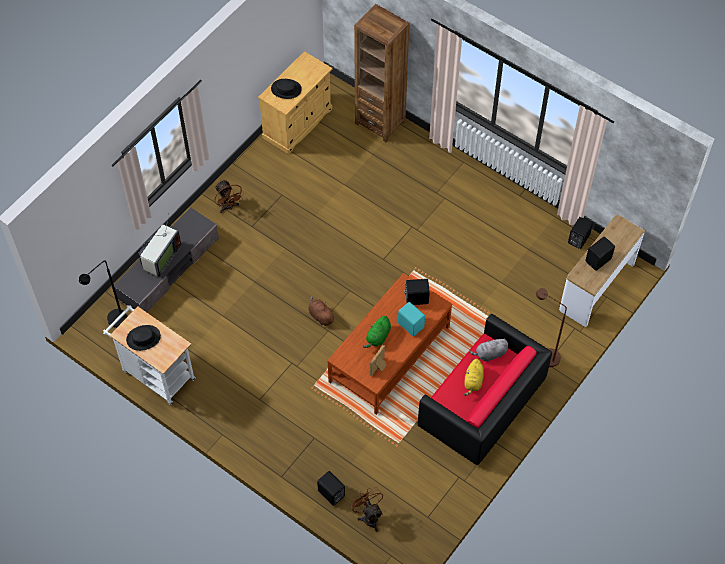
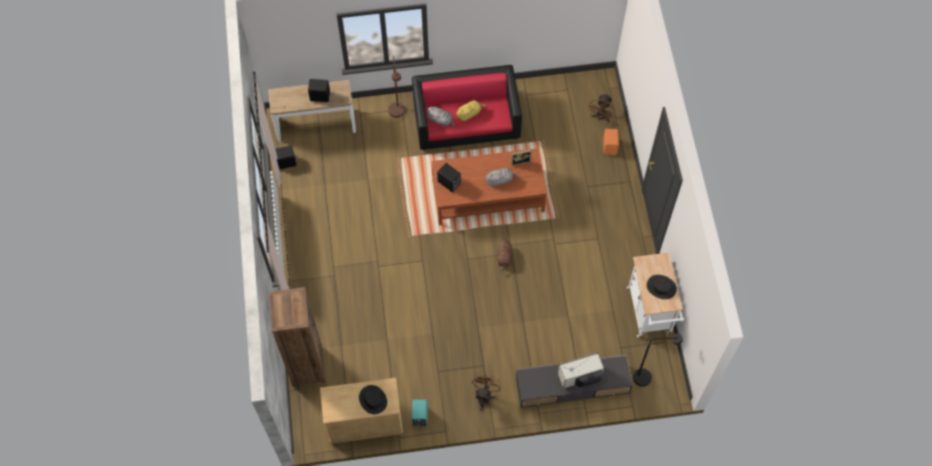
camera: 135 degrees left, 5 degrees up
(331, 494) = (610, 147): black speaker -> orange speaker
(378, 337) = (500, 180): green plush toy -> grey plush toy
(411, 324) = (471, 170): turquoise speaker -> turquoise speaker (419, 417)

